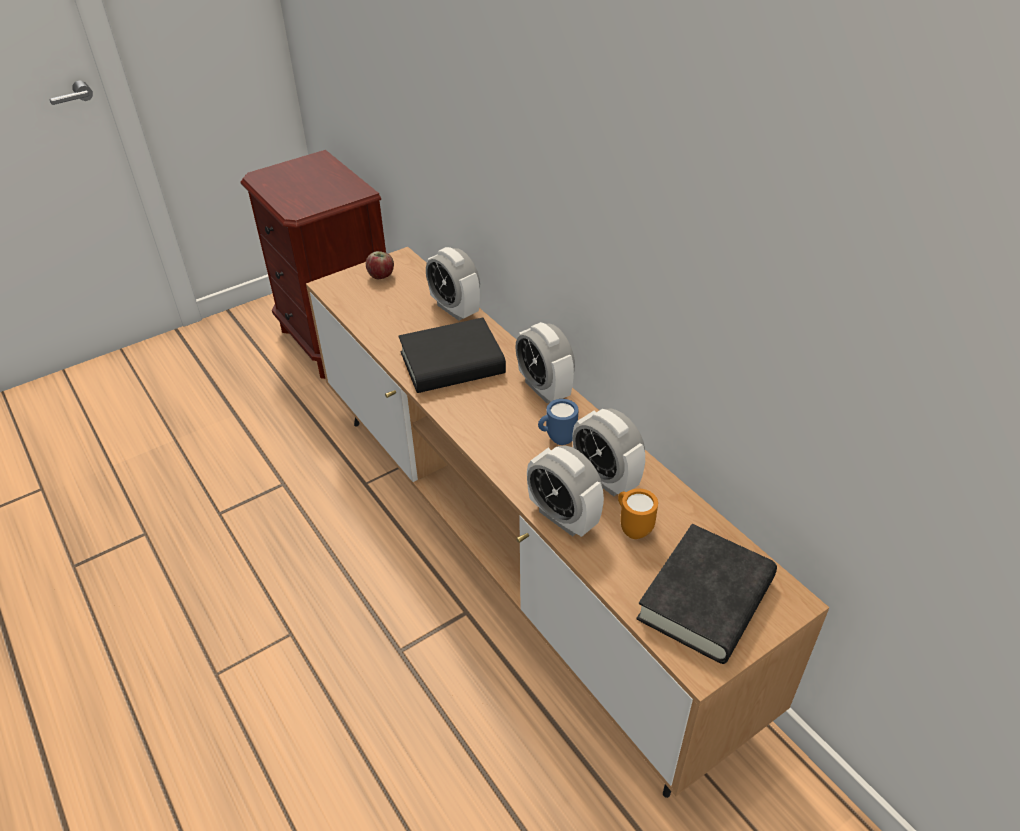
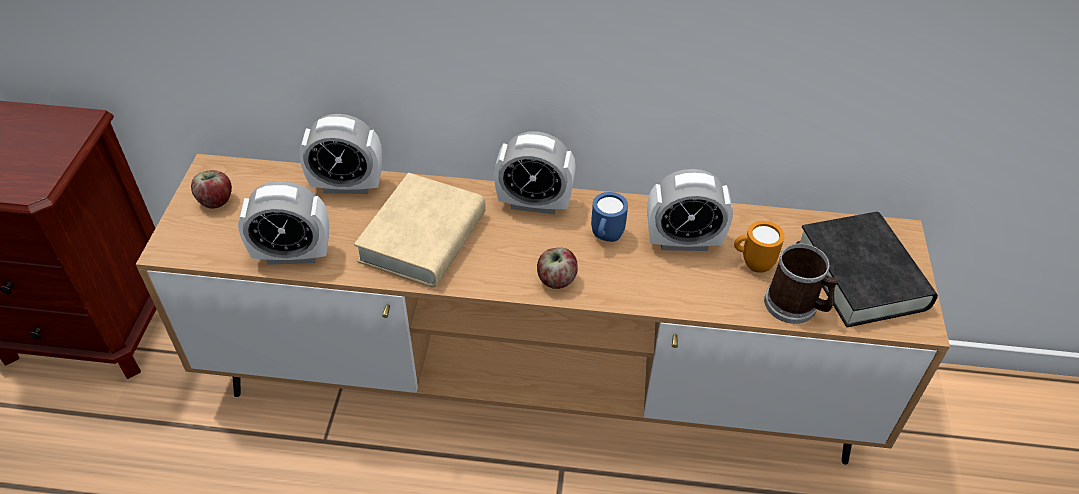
camera: 50 degrees left, 5 degrees up
(452, 363) = (423, 238): black book -> beige book
(489, 440) = (556, 280): none -> apple
(563, 517) = (700, 296): alarm clock -> alarm clock (292, 254)
(621, 576) = (796, 306): none -> mug

